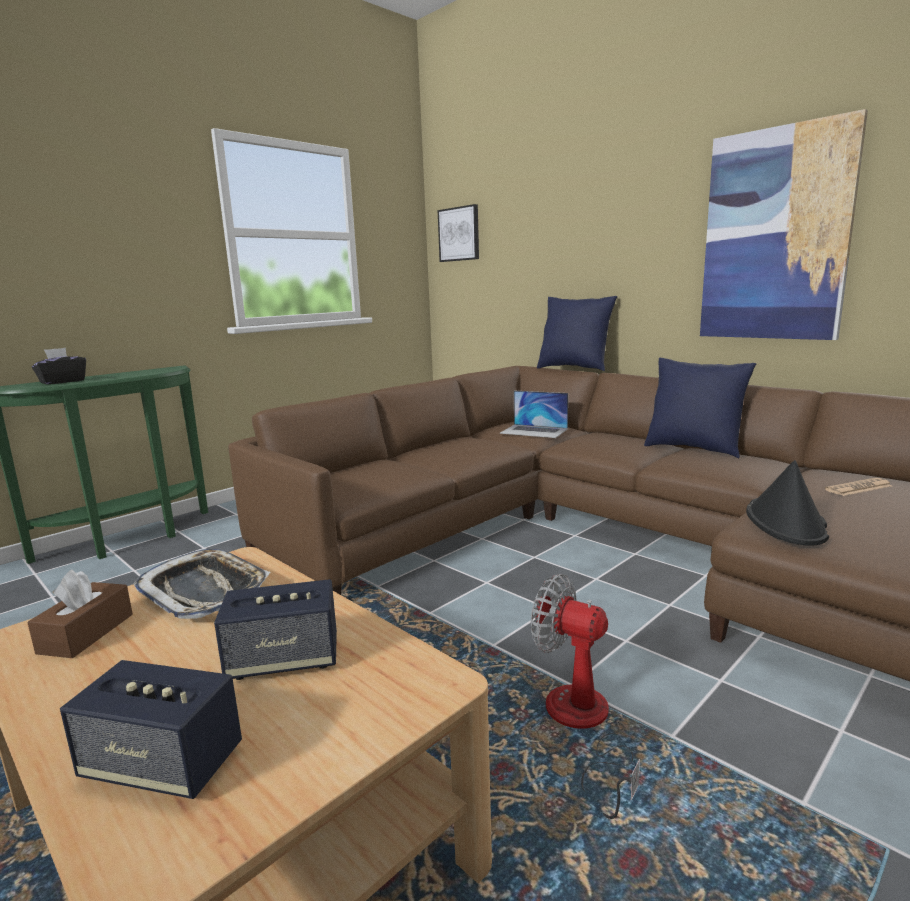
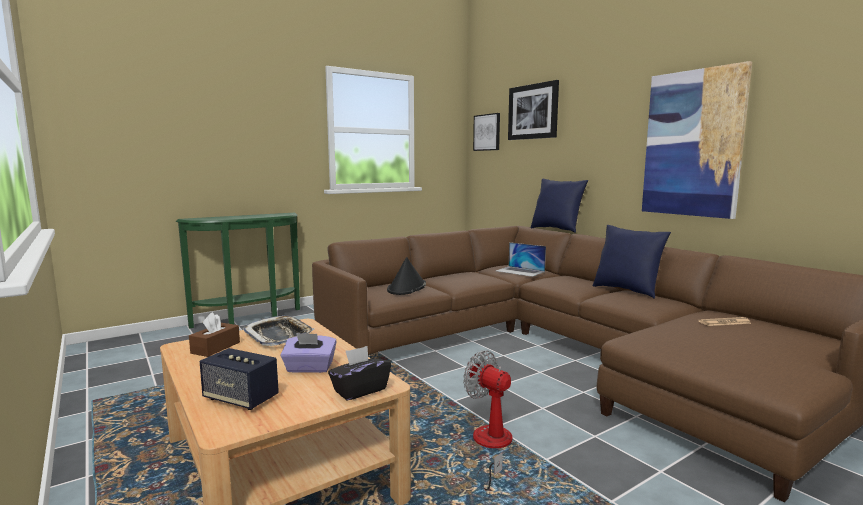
camera: 10 degrees right, 5 degrees down
(62, 382) = (221, 218): black tissue box -> black tissue box (360, 390)
(284, 660) = (309, 368): speaker -> purple tissue box
(529, 200) = (533, 111): none -> picture
(786, 522) = (654, 337): black hat -> black hat (406, 288)

